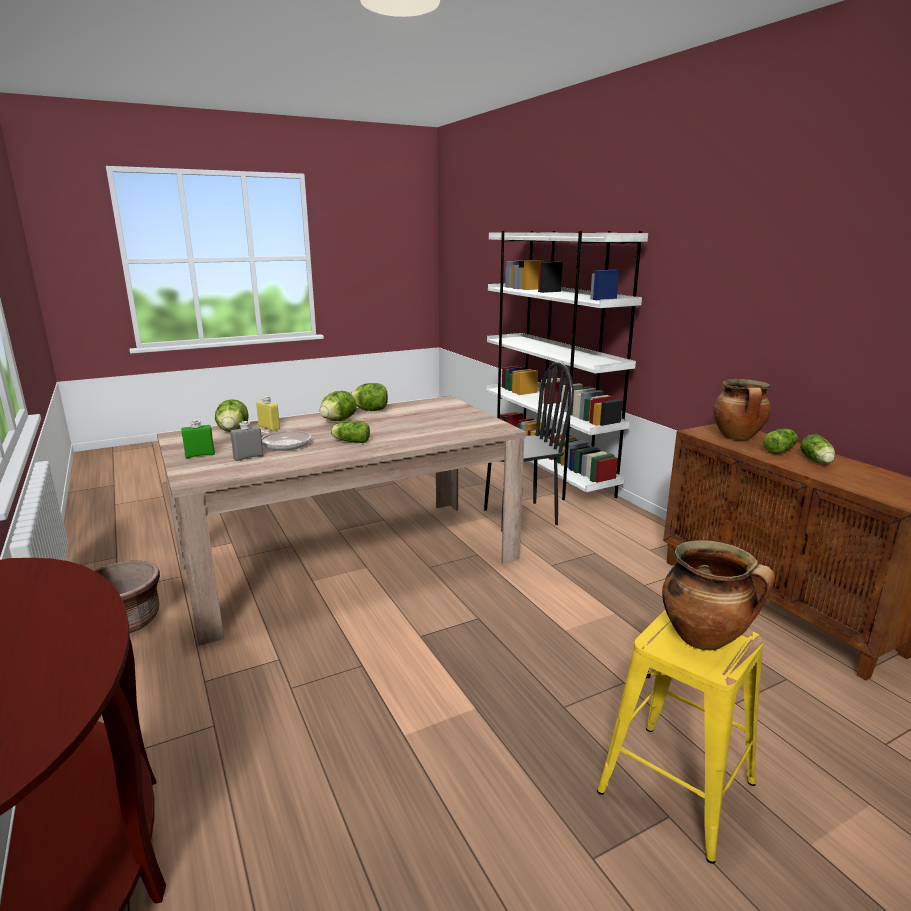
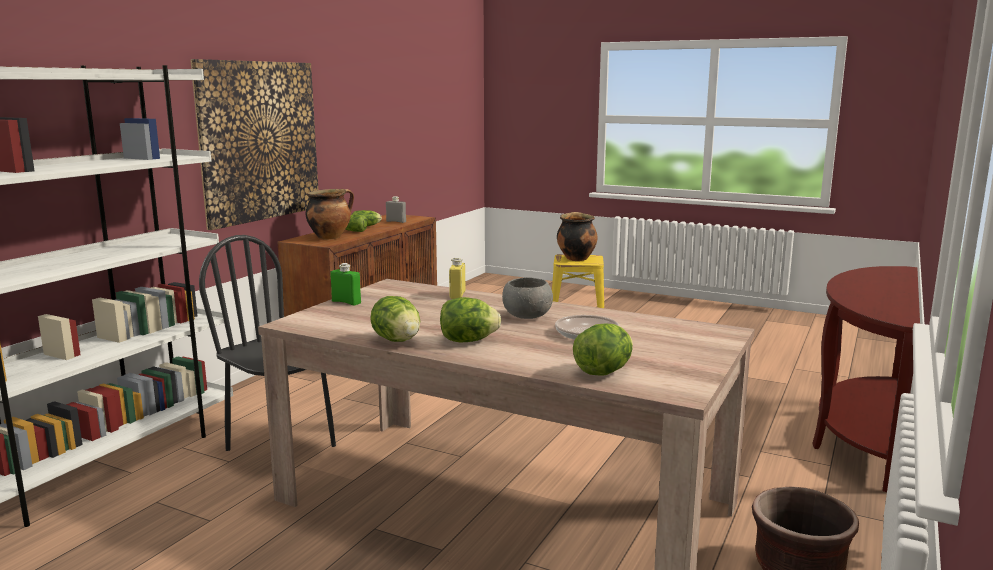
camera: 125 degrees left, 5 degrees down
(200, 455) = (689, 352): green bottle -> green bottle (346, 302)
(248, 457) = (645, 333): grey bottle -> grey bottle (396, 221)
(269, 428) = (557, 360): yellow bottle -> yellow bottle (457, 295)
(350, 441) = (527, 316): lettuce -> grey bowl
(742, 310) = (259, 141): none -> picture

